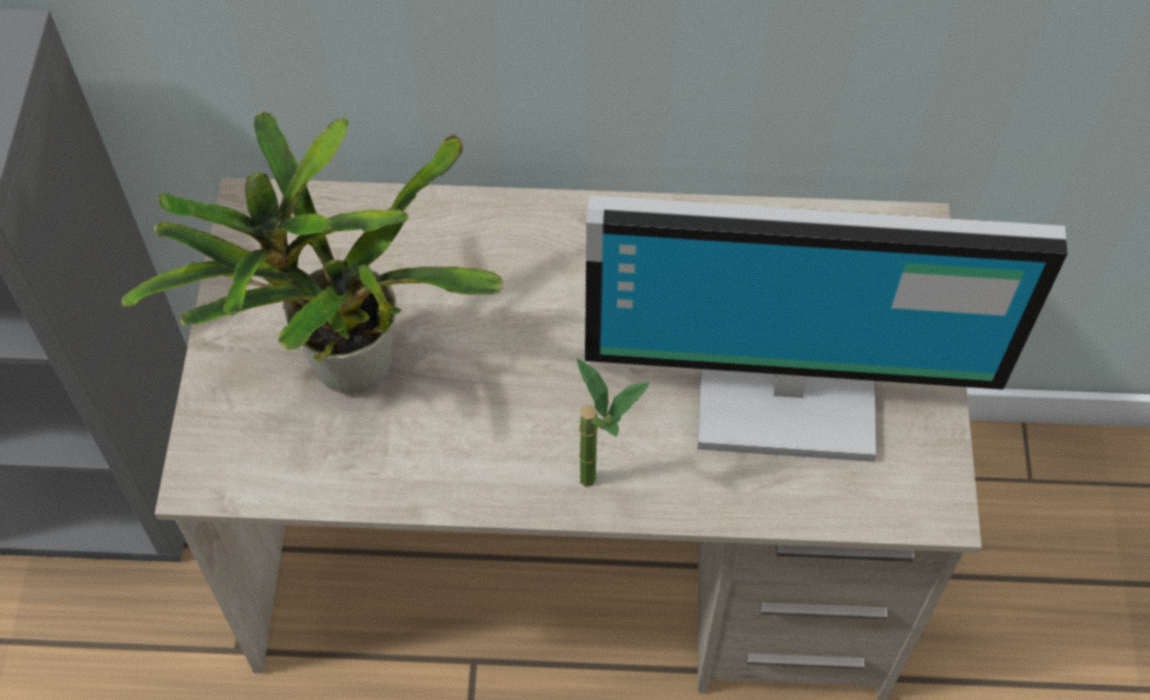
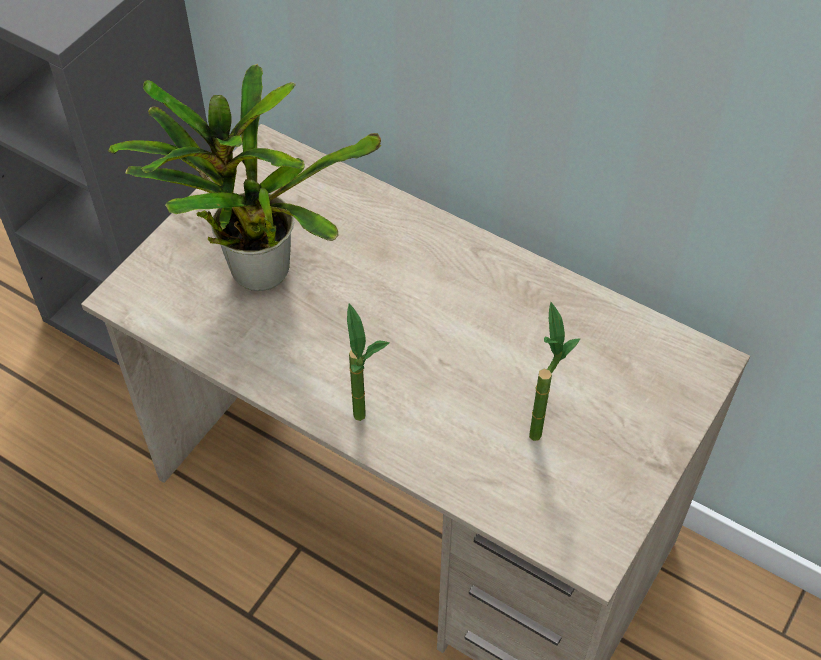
camera: 30 degrees right, 5 degrees down
(786, 389) = (538, 424): monitor -> potted plant

